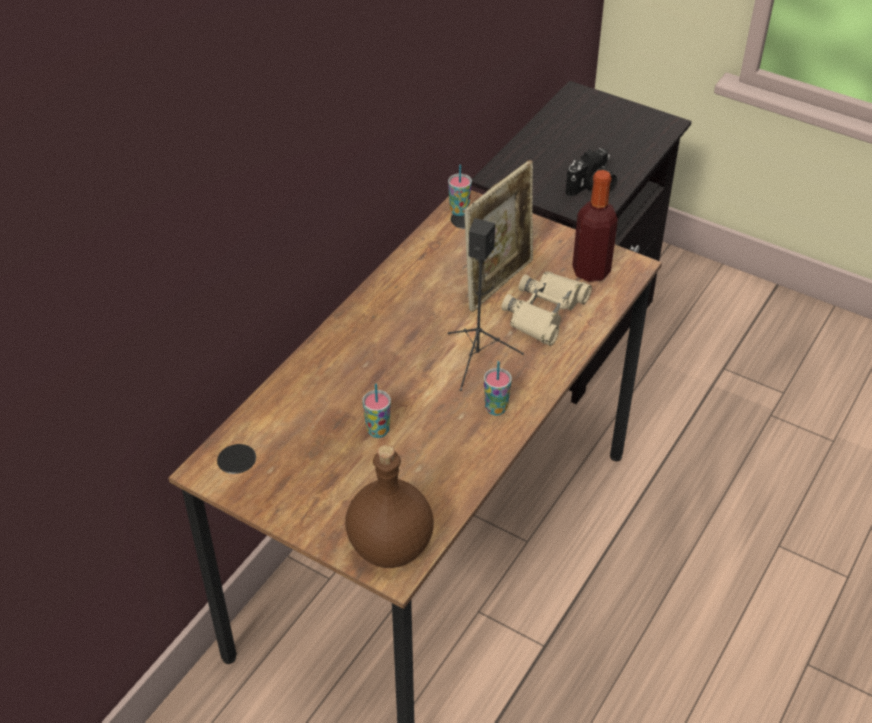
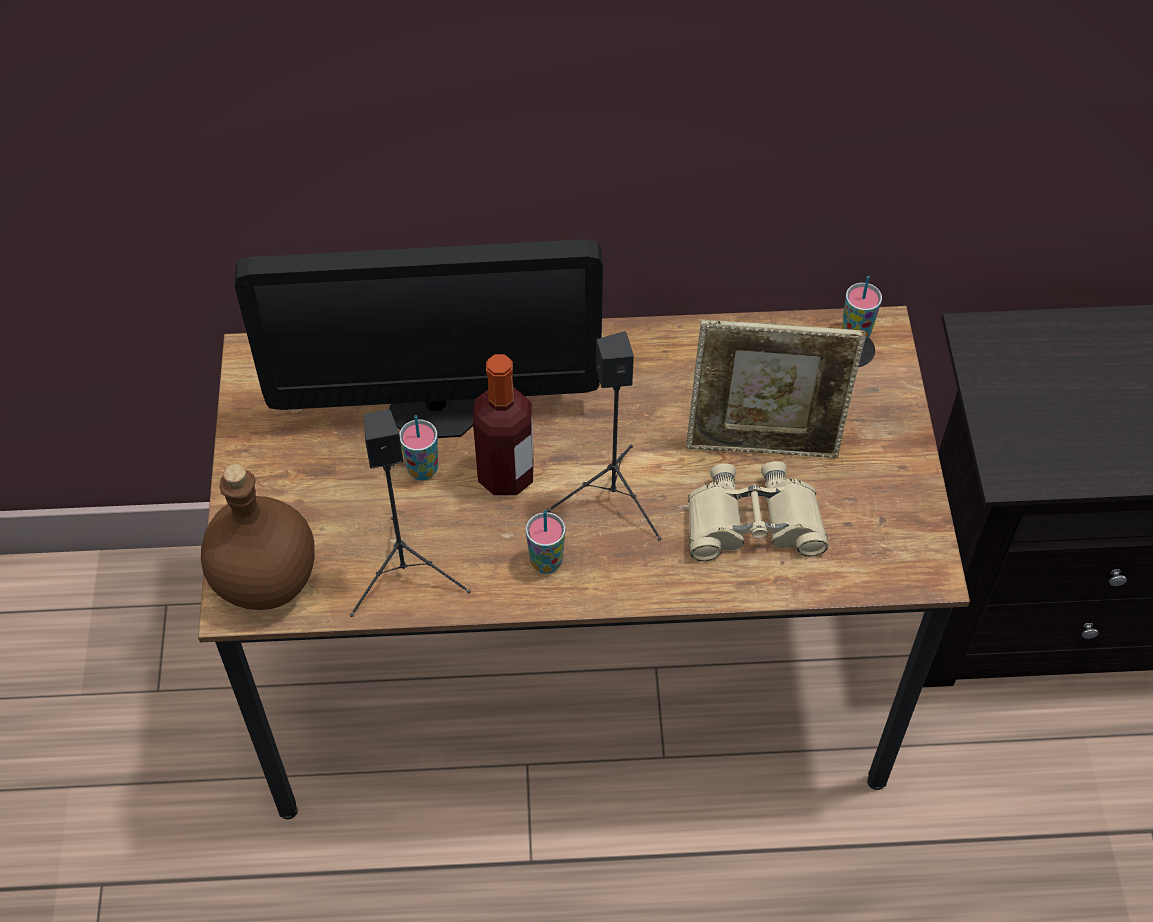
camera: 55 degrees right, 10 degrees up
(336, 402) = (436, 407): none -> monitor
(448, 475) = (406, 574): none -> black speaker
(591, 271) = (875, 531): bottle -> bottle (506, 475)
(592, 188) = (1061, 448): camera -> none

